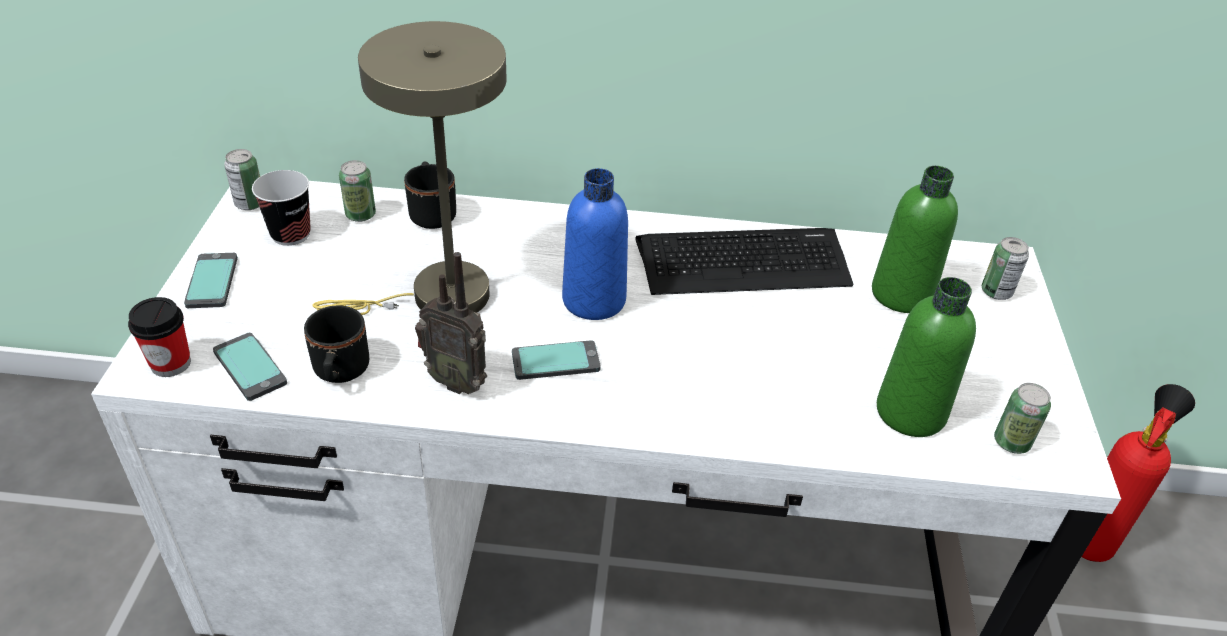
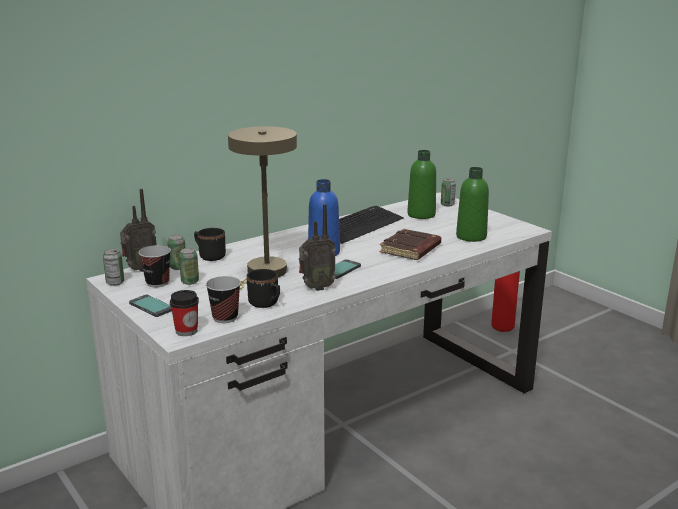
camera: 40 degrees left, 20 degrees down
(250, 367) = (225, 317): phone -> cup
(314, 192) = (140, 269): none -> radio
(743, 380) = (411, 250): none -> brown book
(1011, 442) = (507, 231): can -> can (190, 282)

